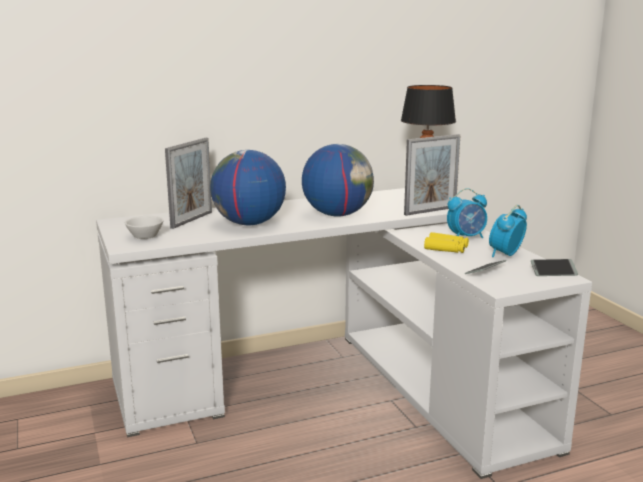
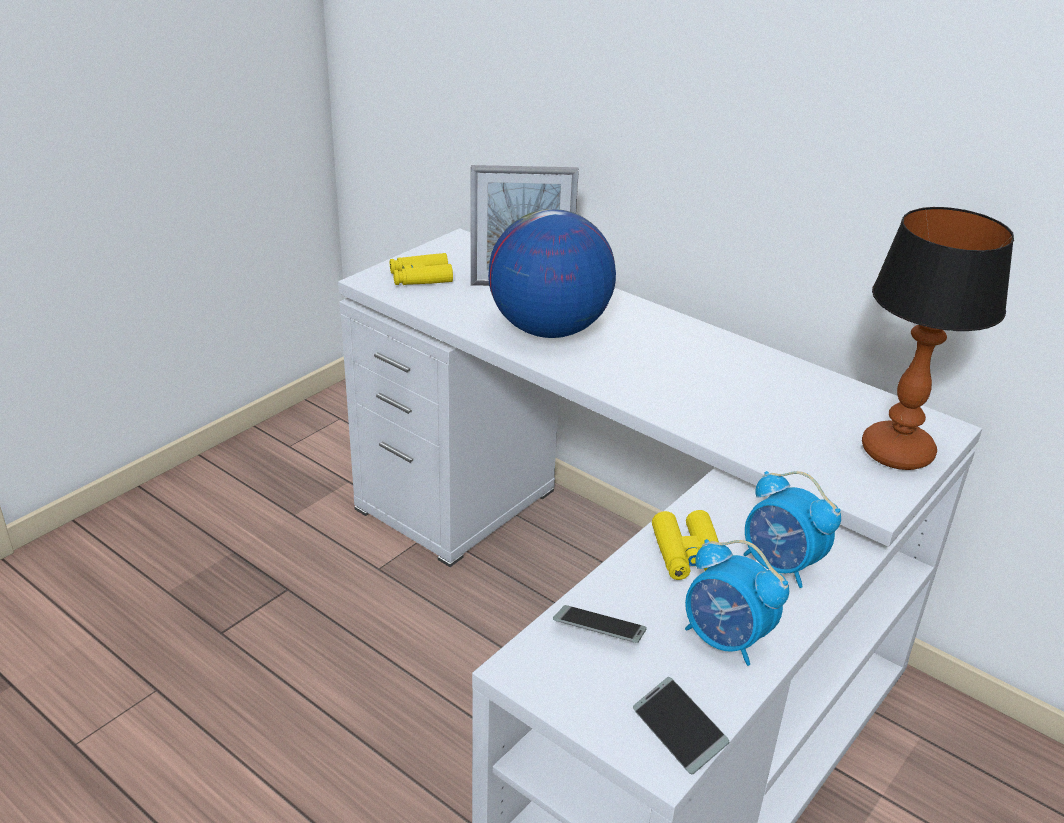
camera: 60 degrees right, 15 degrees up
(143, 236) = (420, 277): white cup -> yellow binoculars
(337, 214) = (678, 388): globe -> none
(430, 211) = (818, 478): picture frame -> none
(505, 254) = (726, 640): alarm clock -> alarm clock turned 150 degrees counterclockwise

